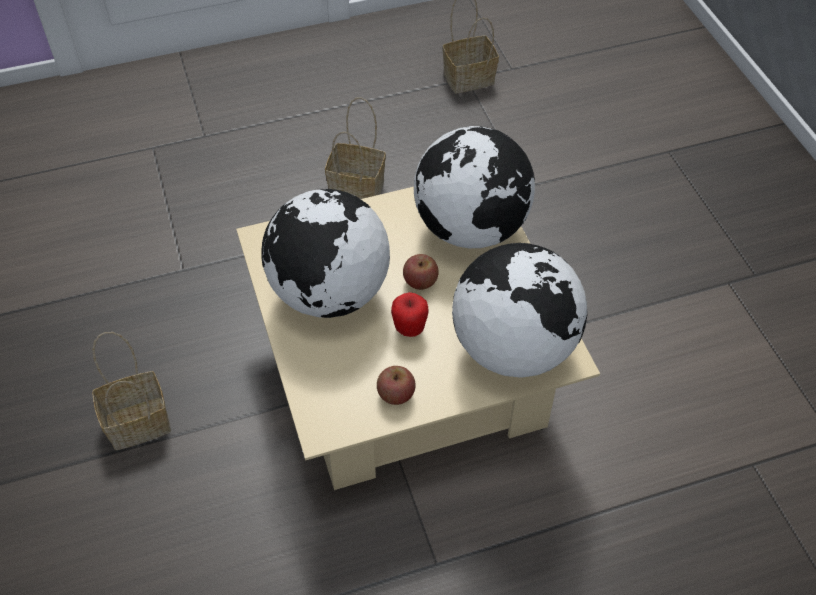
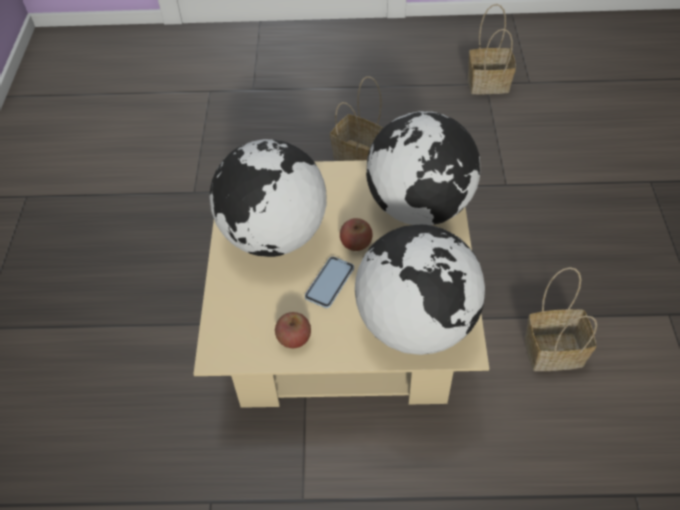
camera: 20 degrees right, 0 degrees up
(140, 421) = (112, 306): basket -> basket (555, 350)
(409, 329) = (329, 283): apple -> phone

